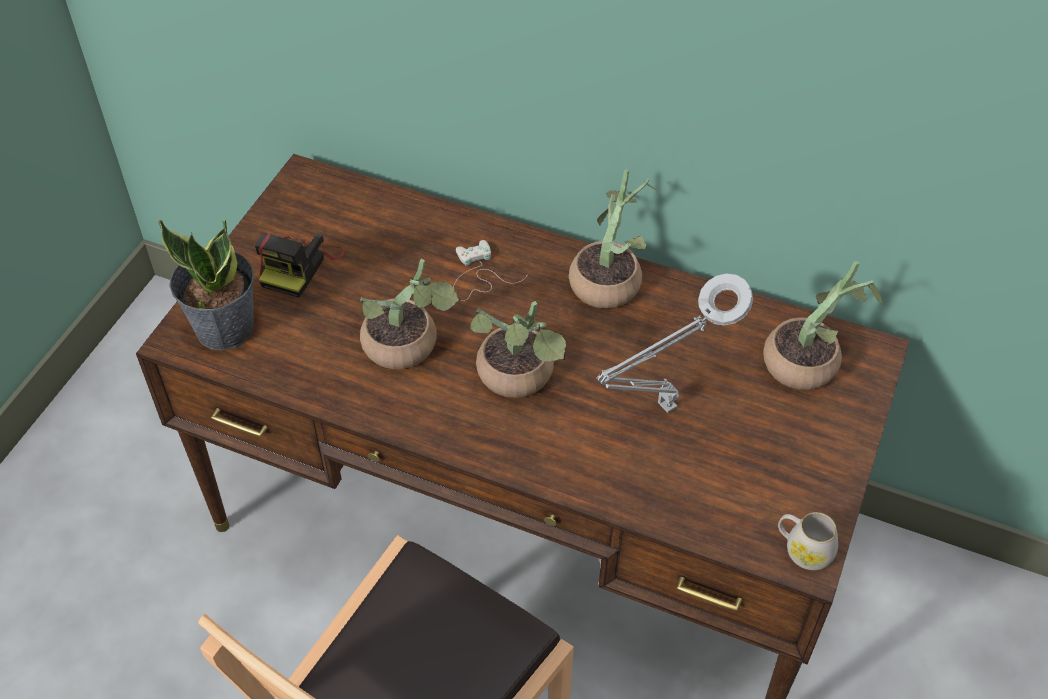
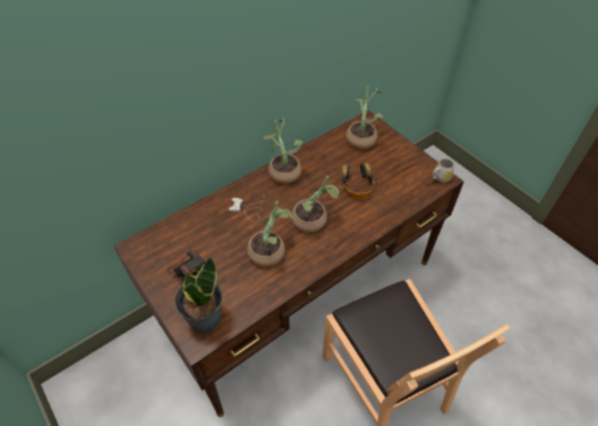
camera: 60 degrees left, 0 degrees up
(662, 409) = (357, 185): grey table lamp -> headphones

